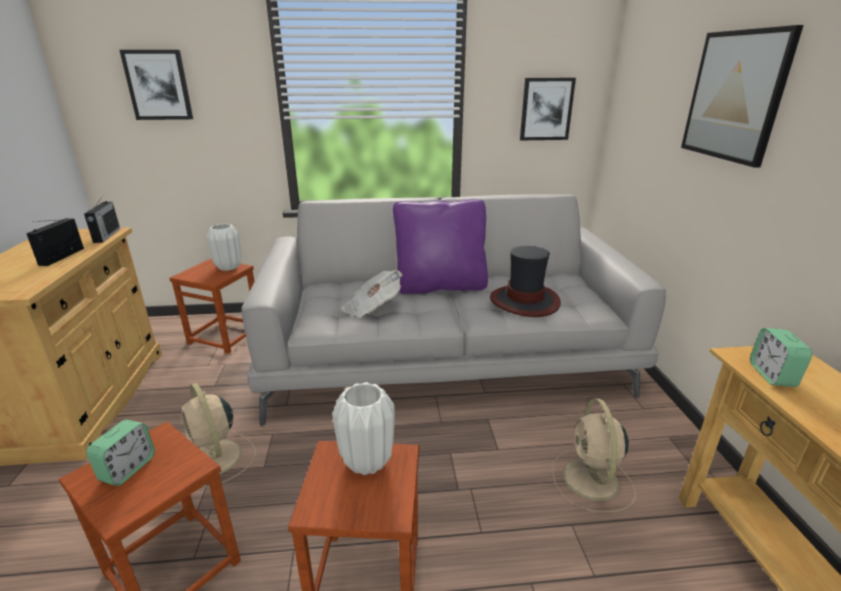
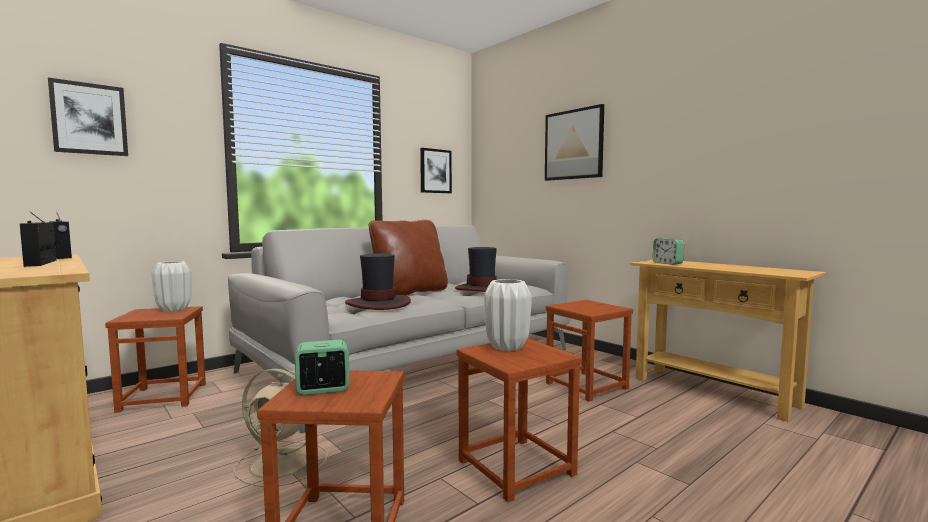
camera: 35 degrees left, 20 degrees down
(128, 468) = (323, 389): alarm clock -> alarm clock turned 90 degrees counterclockwise
(372, 308) = (378, 304): newspaper -> hat
(440, 286) = (410, 292): purple pillow -> brown pillow
(591, 481) = (587, 386): beige fan -> brown stool

